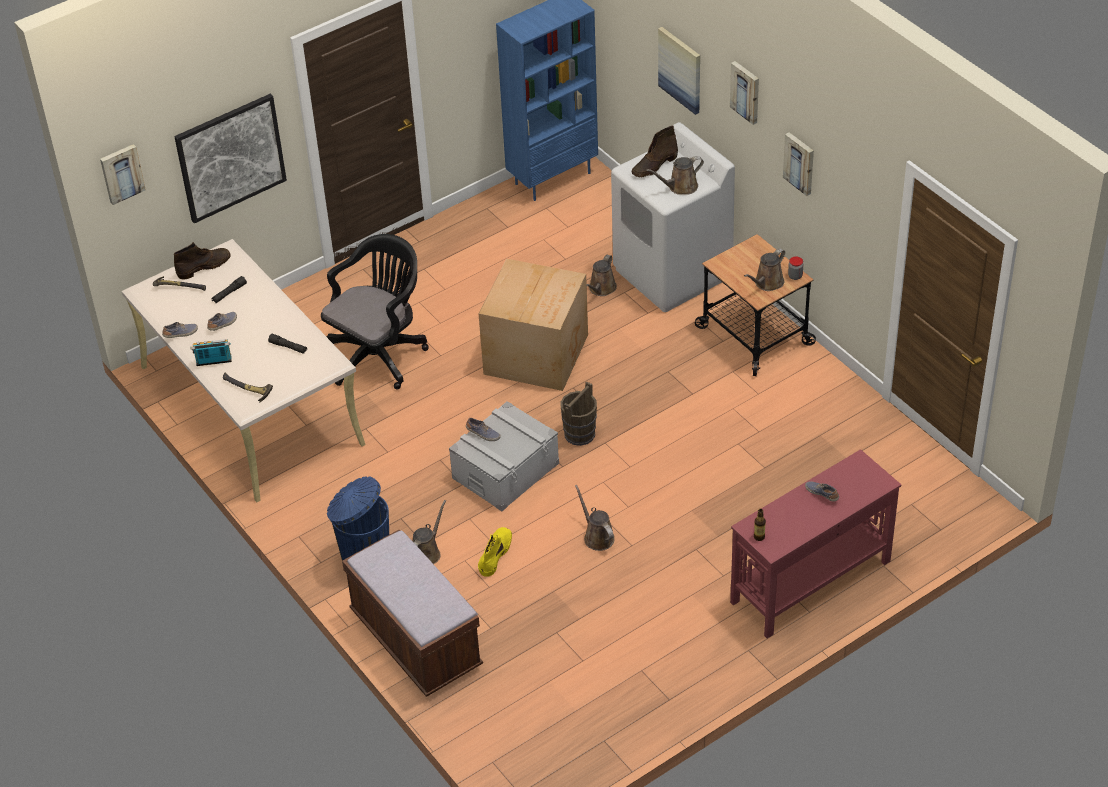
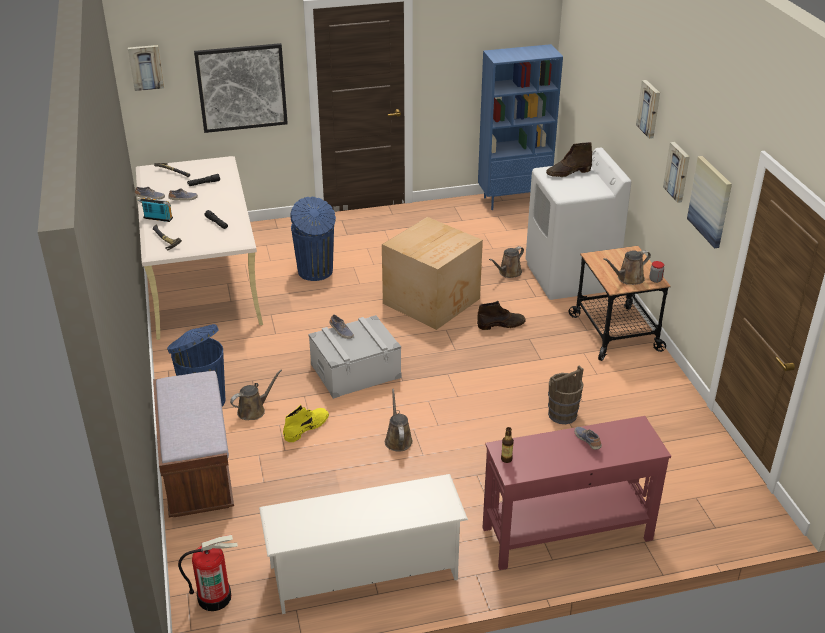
camera: 20 degrees right, 10 degrees down
(204, 266) = (200, 165): brown boot -> brown boot (501, 324)
(379, 354) = (316, 272): black office chair -> blue trash can
(520, 756) = (214, 597): none -> fire extinguisher
(579, 434) = (430, 362): brown bucket -> brown bucket (562, 414)
(646, 685) = (364, 573): none -> white shoe rack
(680, 69) = (610, 100): picture -> picture (710, 201)
(680, 187) = (581, 189): brown watering can -> none

